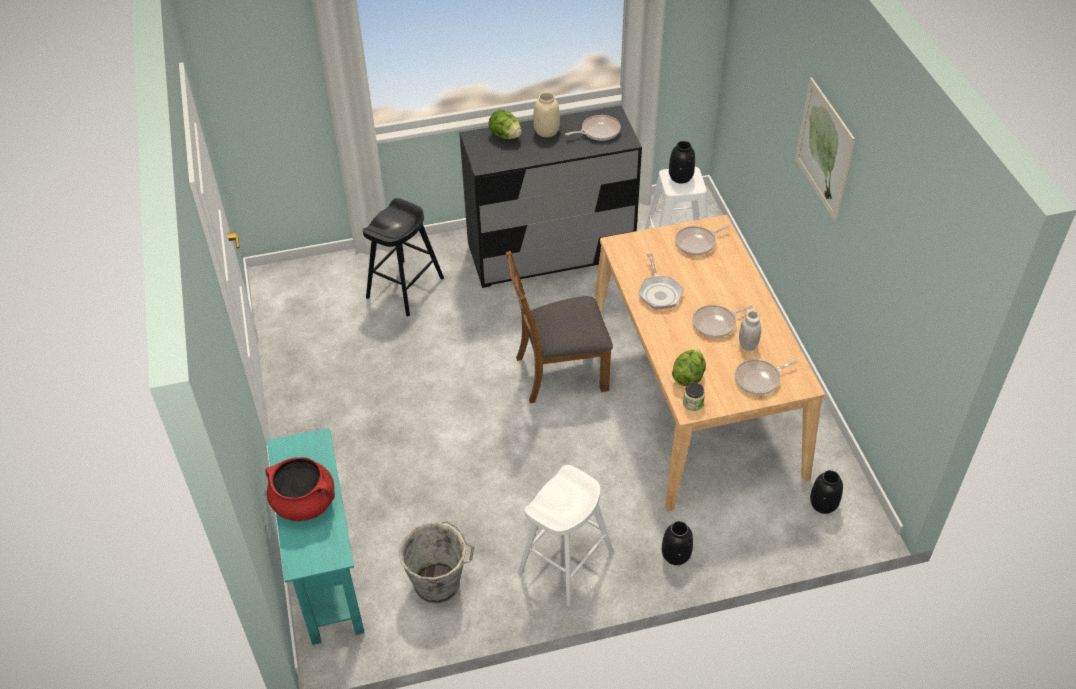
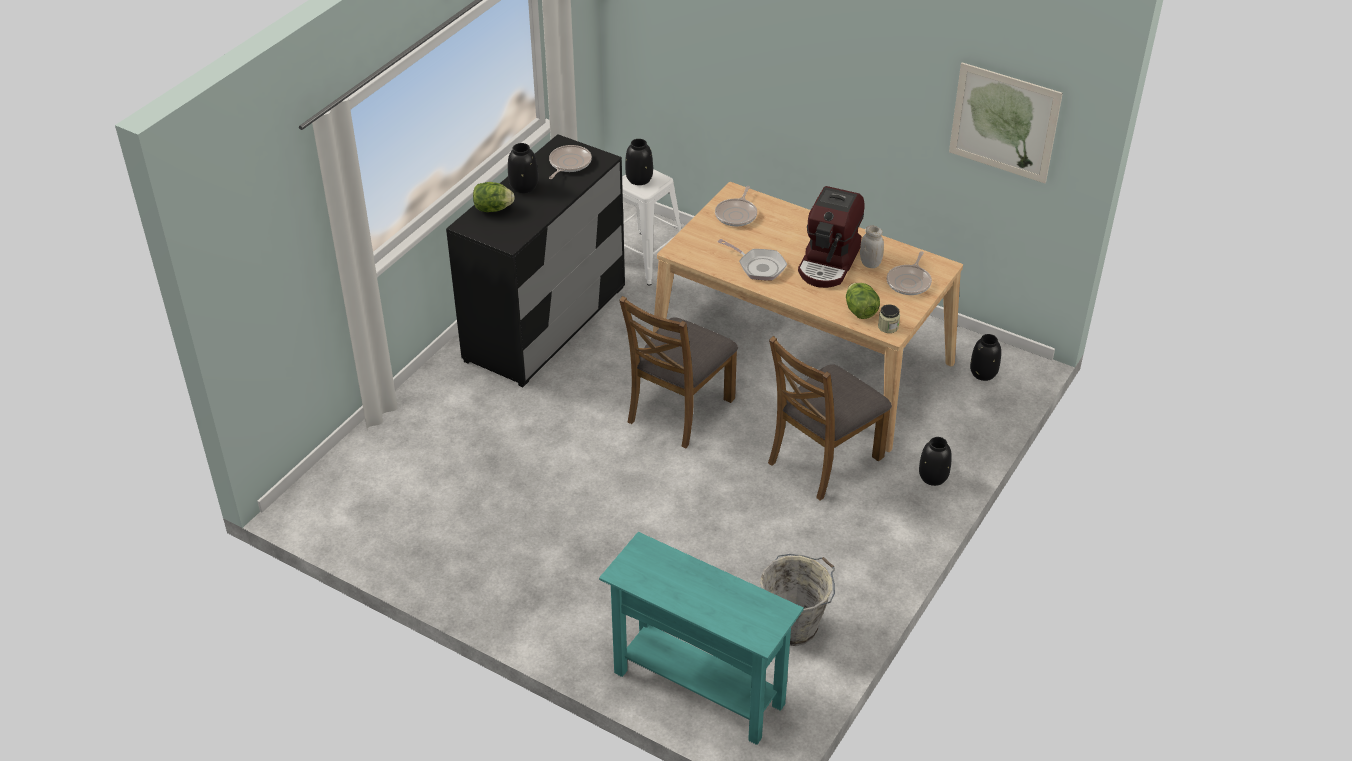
camera: 45 degrees left, 5 degrees down
(305, 503) = (701, 596): red cooking pot -> none
(405, 287) = (451, 430): black stool -> none
(546, 131) = (523, 186): beige vase -> black vase
(566, 562) = (865, 539): white stool -> none
(612, 481) = (823, 459): none -> brown chair
(716, 324) = (829, 263): frying pan -> coffee machine
(824, 149) = (825, 65): picture -> picture (1004, 122)

